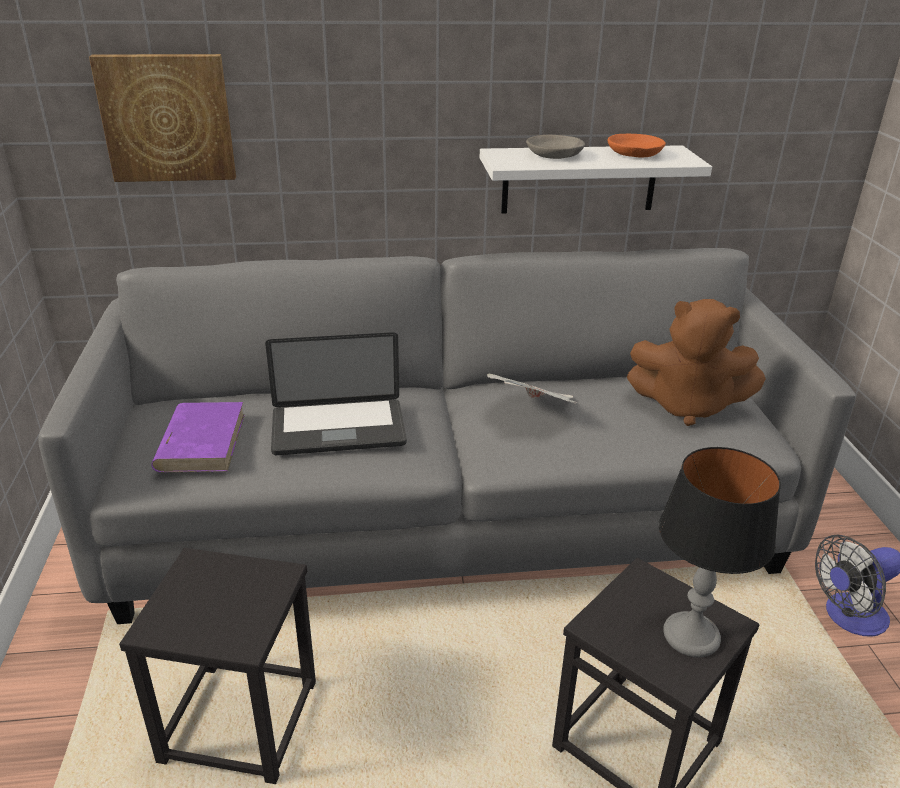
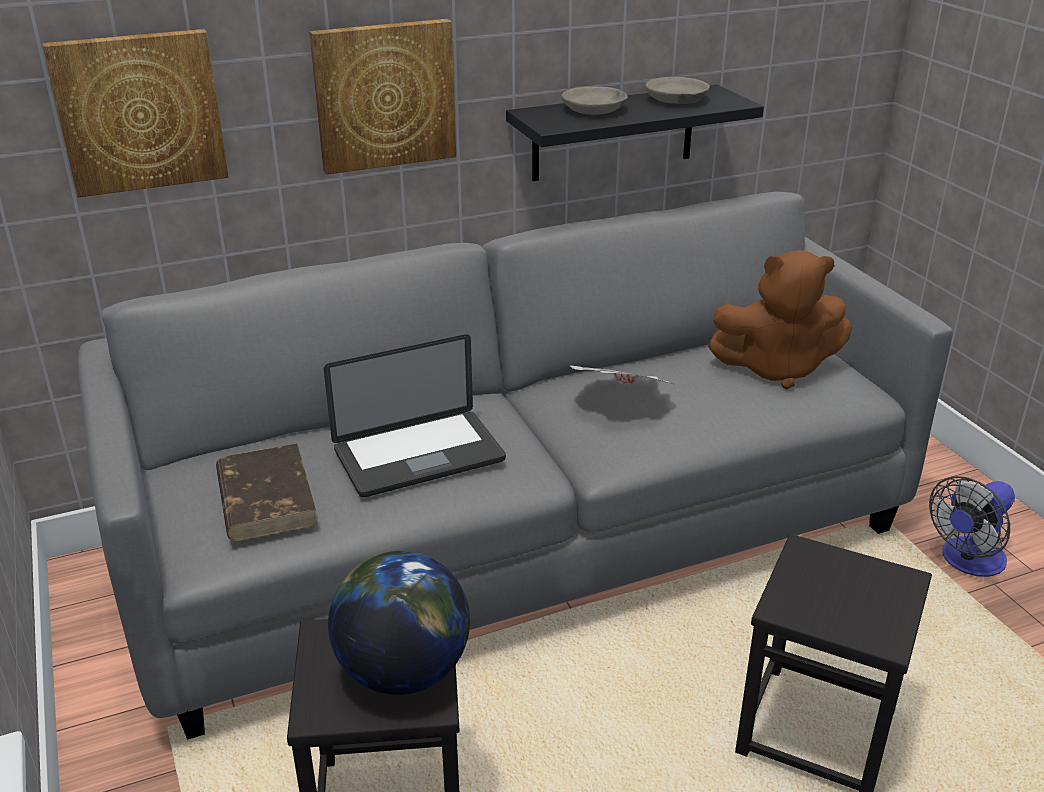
camera: 15 degrees left, 0 degrees up
(201, 441) = (265, 497): purple book -> brown book
(239, 608) = (403, 671): none -> globe
(372, 125) = (384, 95): none -> picture
(579, 179) = (613, 133): white shelf -> black shelf
(634, 154) = (676, 100): orange bowl -> grey bowl
(691, 636) = (876, 599): table lamp -> none

